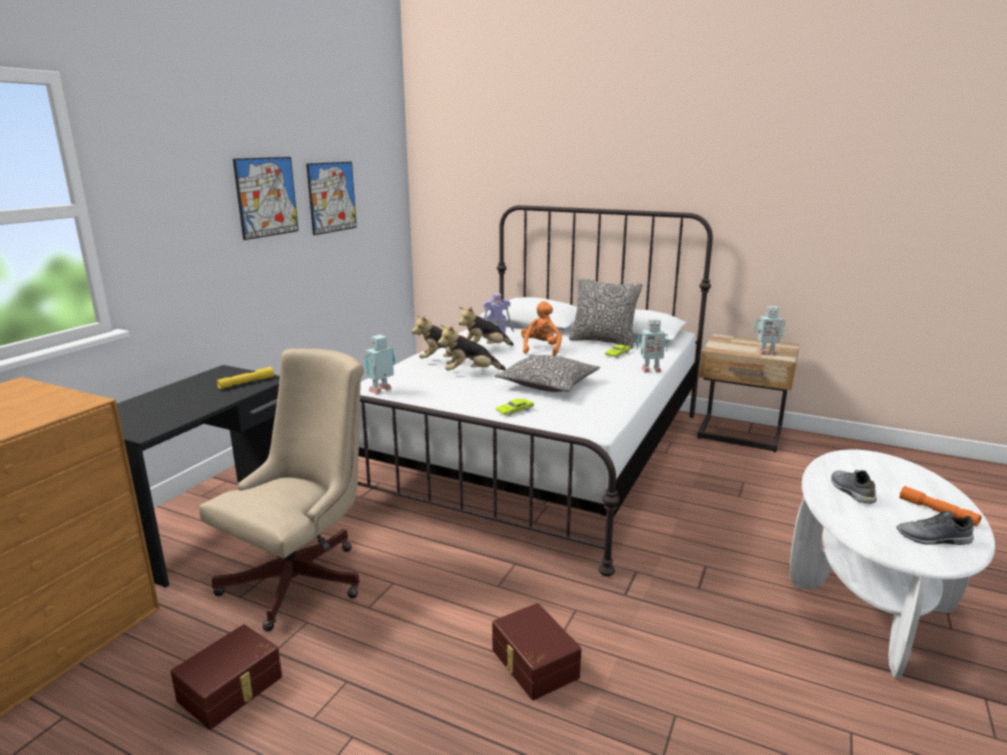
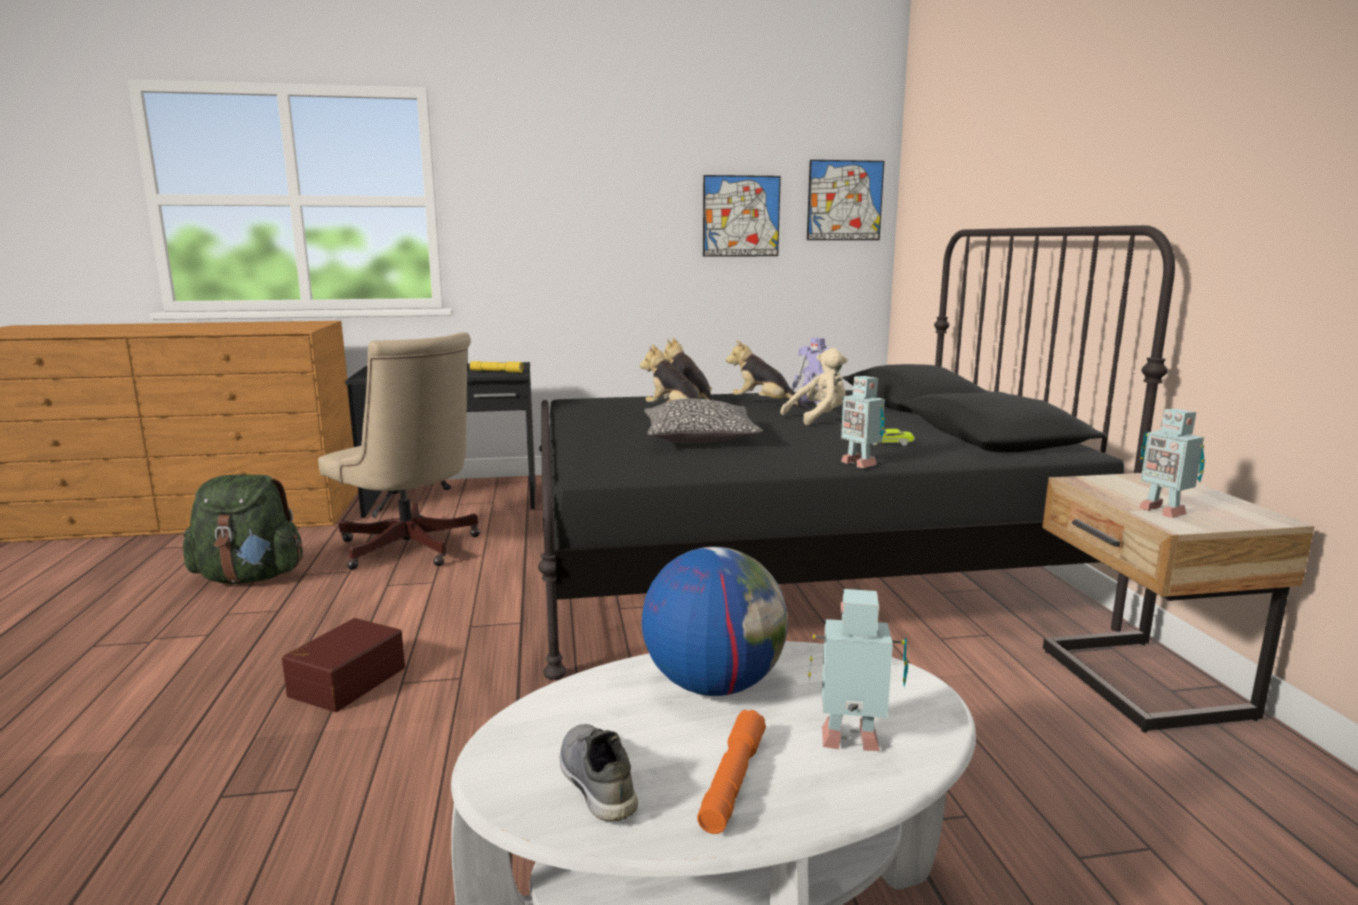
camera: 55 degrees right, 5 degrees down
(232, 689) = (250, 577): brown storage box -> green backpack
(267, 197) = (639, 207): picture -> picture (844, 200)
(303, 577) = (411, 550): beige office chair -> beige office chair turned 45 degrees clockwise
(382, 390) = (570, 404): toy robot -> toy robot (852, 744)
(514, 411) = (590, 442): green toy car -> none
(540, 453) = (788, 567): white bed -> black bed
(541, 349) = (818, 418): orange plush toy -> beige plush toy
(603, 341) = (923, 431): pillow -> none
(850, 491) = (713, 684): grey shoe -> globe

